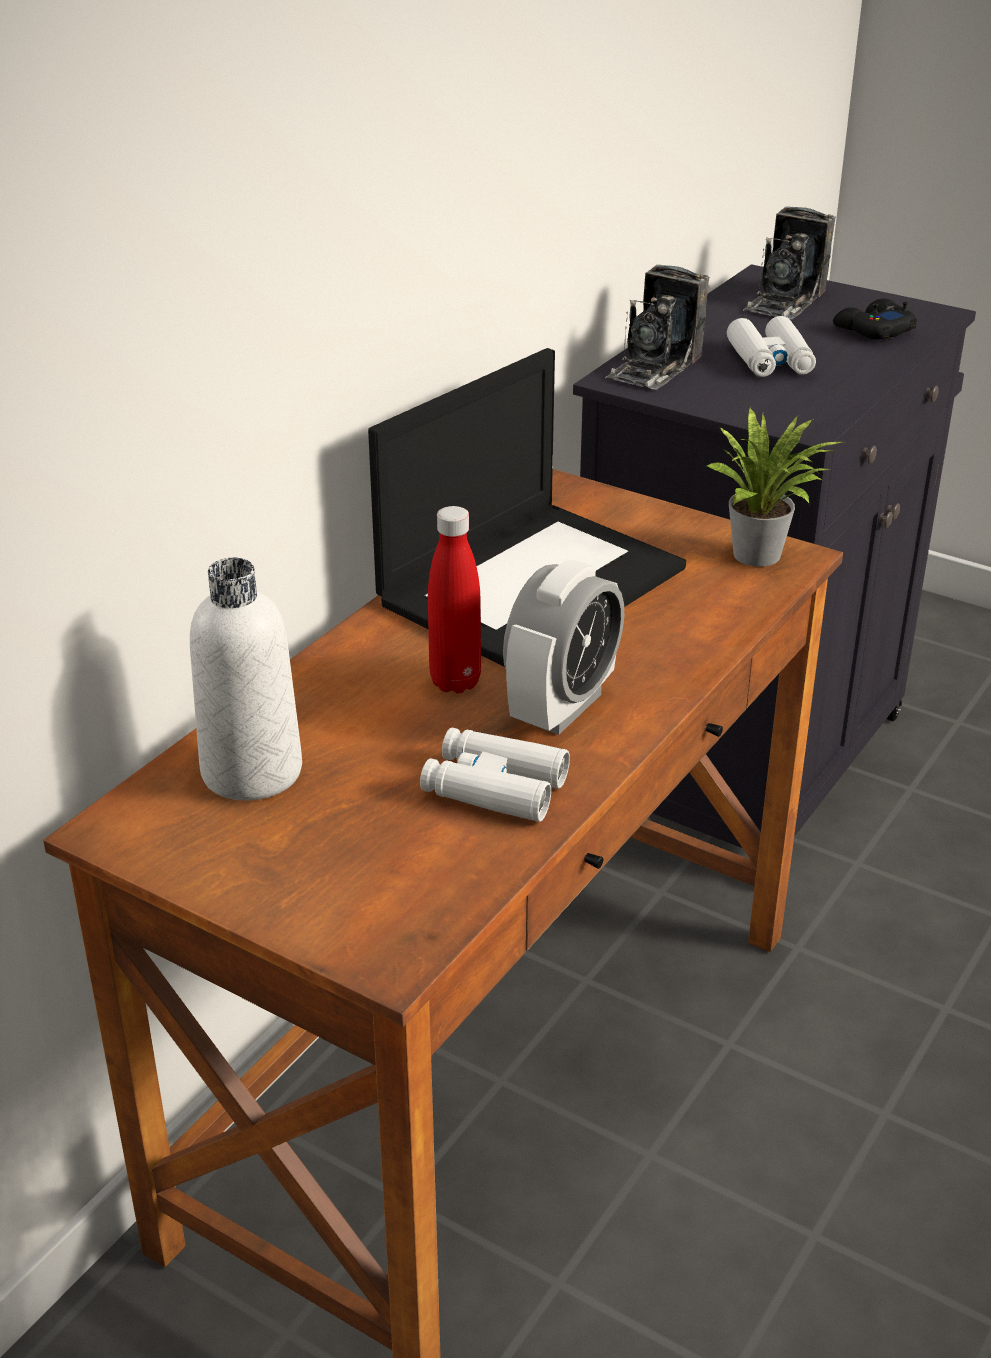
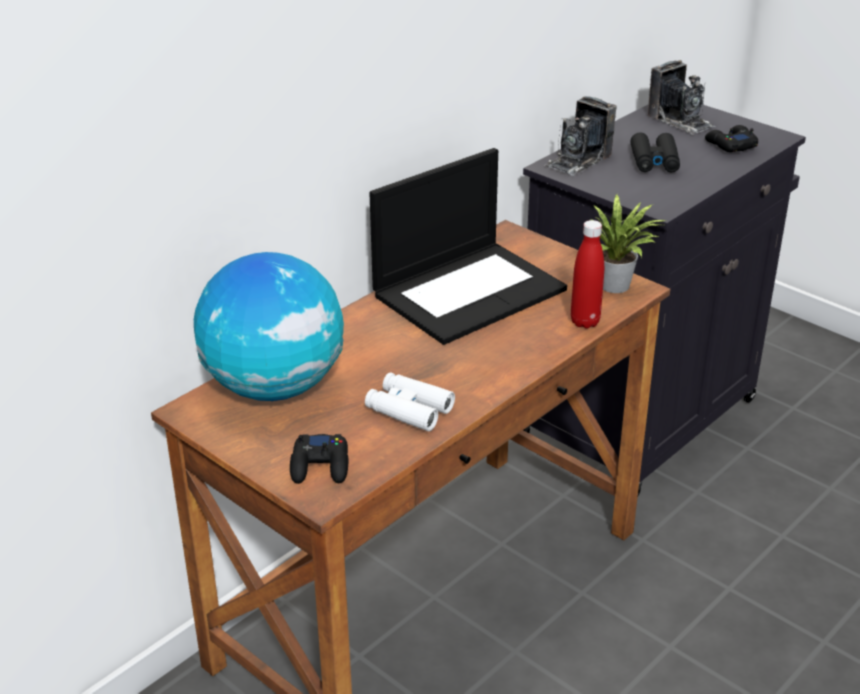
camera: 10 degrees right, 0 degrees up
(252, 772) = (274, 386): white bottle -> globe
(371, 903) = (321, 466): none -> black game controller
(455, 682) = (405, 346): red bottle -> red bottle (585, 322)
(562, 707) = (463, 367): alarm clock -> none
(770, 360) = (654, 161): white binoculars -> black binoculars
(785, 300) = (680, 121): camera -> camera turned 75 degrees counterclockwise

